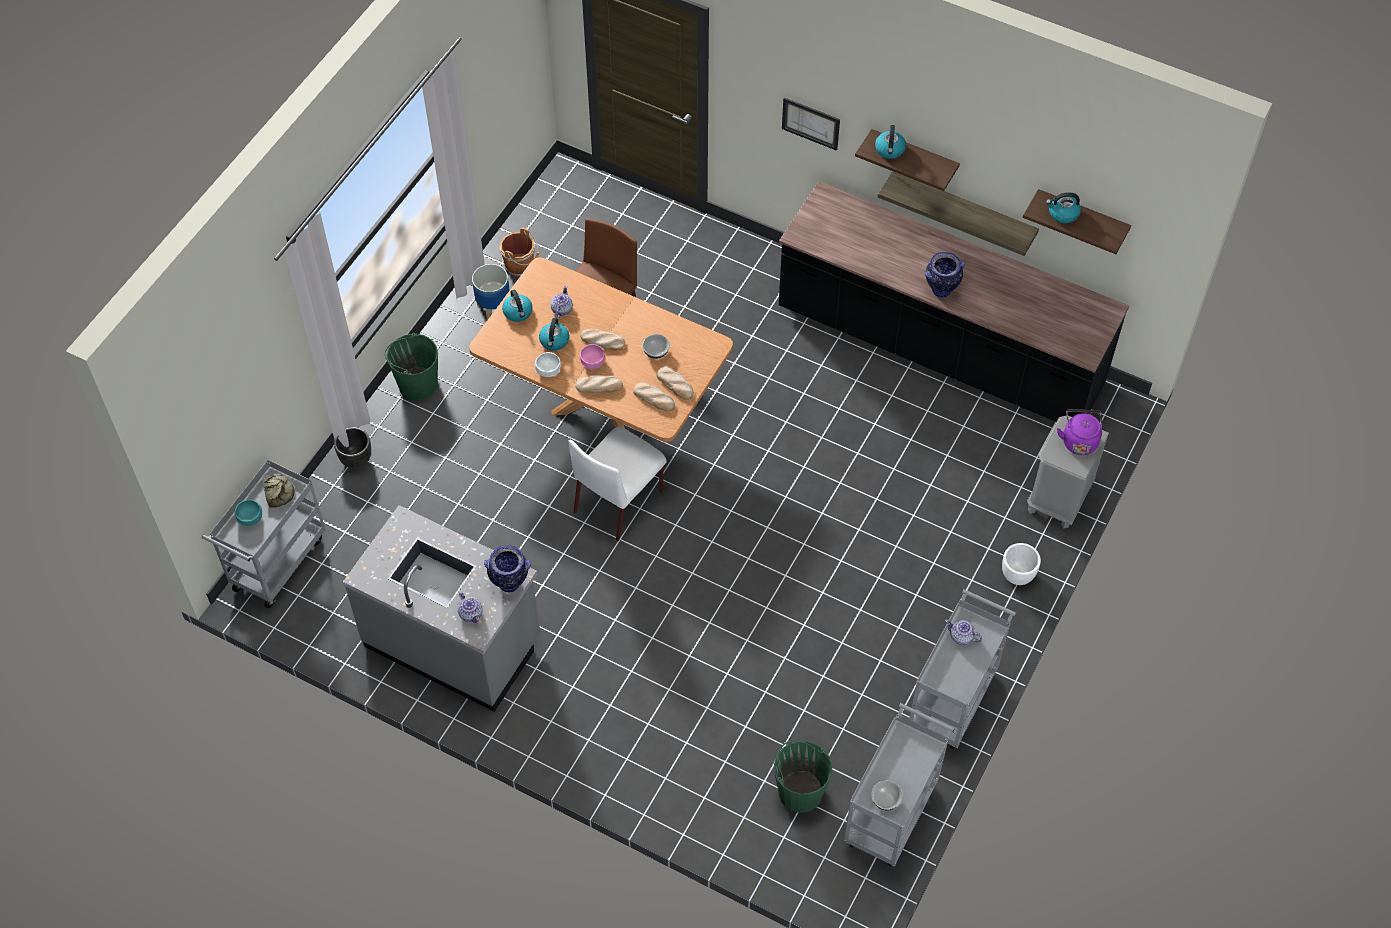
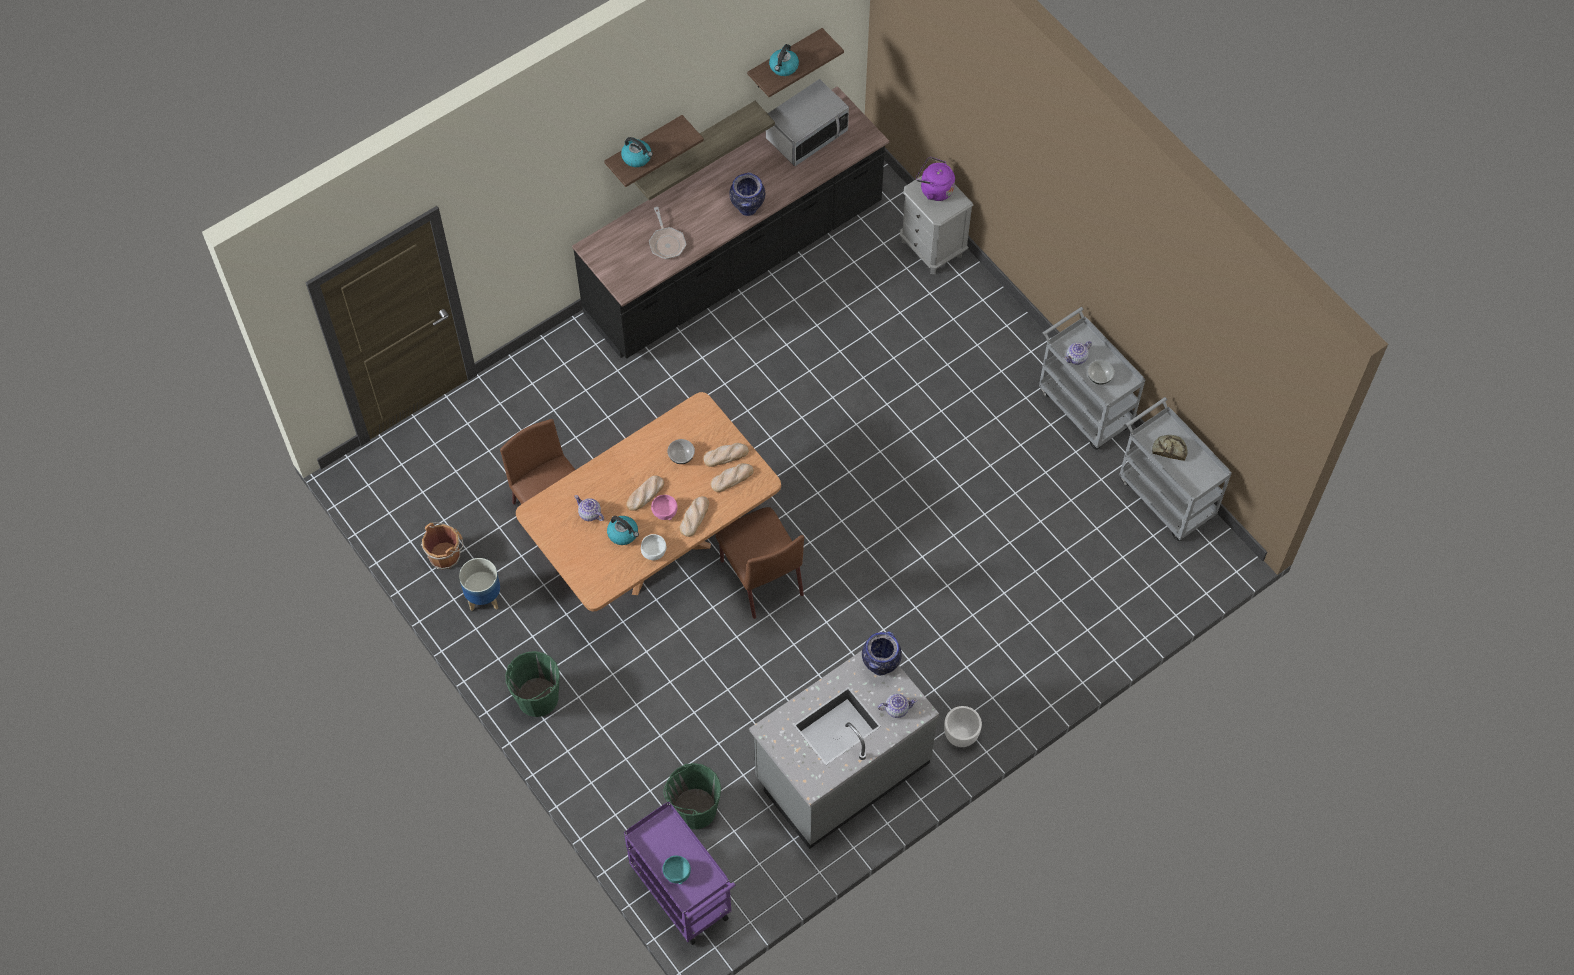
camera: 65 degrees left, 5 degrees up
(277, 566) = (683, 896): grey cart -> purple cart
(278, 492) = (660, 838): bread -> bread (1169, 449)
(356, 459) = (596, 784): black planter -> none
(518, 312) = (572, 551): kettle -> none
(619, 500) = (760, 576): white chair -> brown chair
(800, 791) = (1113, 556): green bucket -> green bucket (694, 809)
(811, 123) = (552, 207): picture -> none
(865, 246) = (666, 242): none -> frying pan
(885, 800) = (1197, 476): bowl -> bowl (1099, 377)
(1017, 576) = (989, 310): white planter -> white planter (961, 735)
(1055, 303) = (806, 135): none -> microwave

